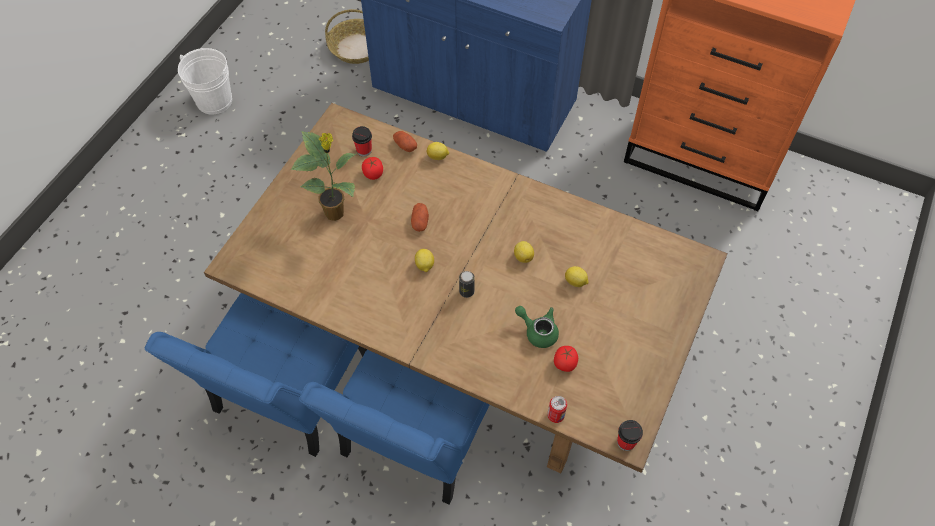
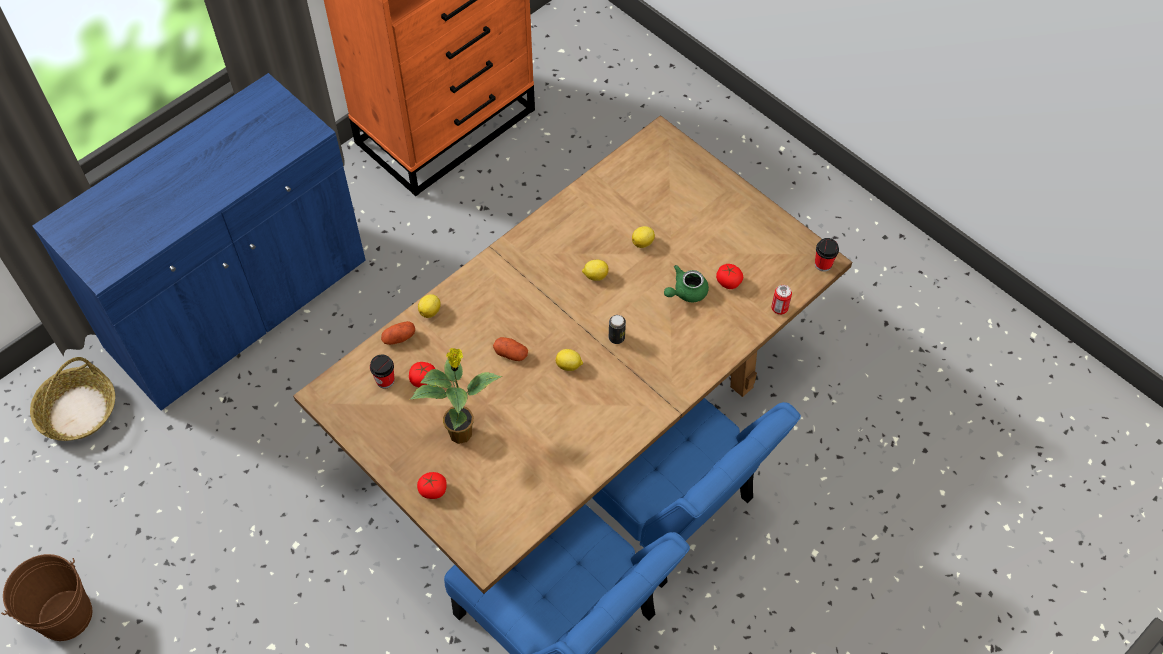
camera: 70 degrees left, 0 degrees up
(214, 101) = (66, 615): white bucket -> brown bucket
(278, 212) = (433, 490): none -> tomato

